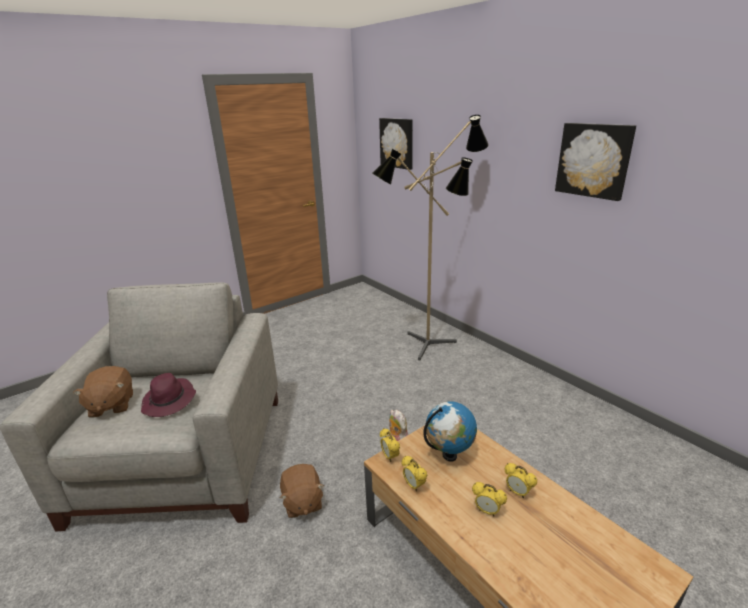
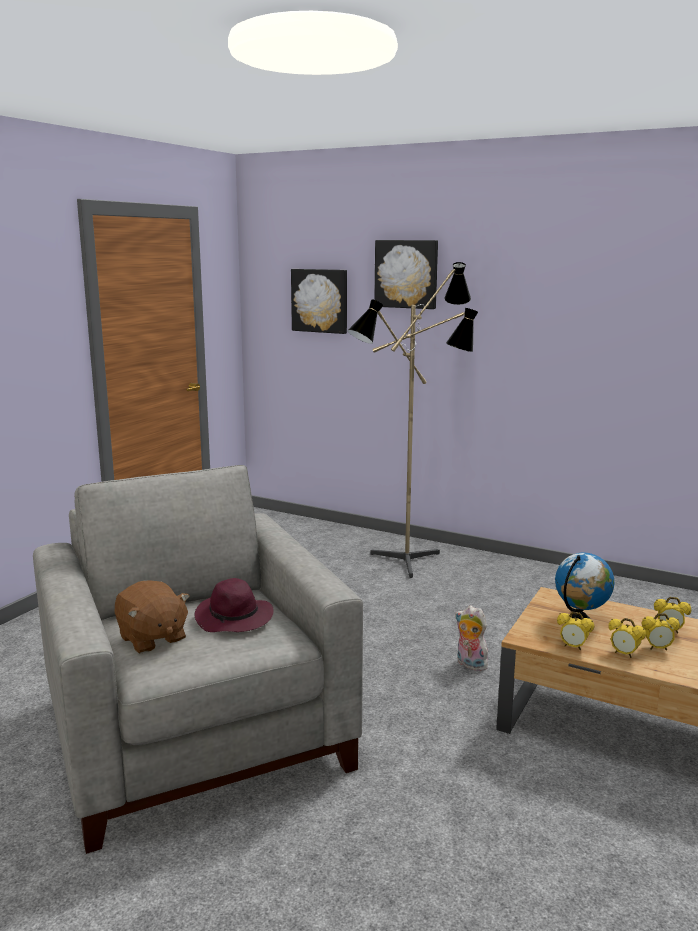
camera: 25 degrees left, 10 degrees down
(302, 502) = (406, 735): brown plush toy -> none
(390, 457) = (524, 632): alarm clock -> alarm clock (624, 654)
(594, 160) = (600, 309): picture -> picture (406, 274)

